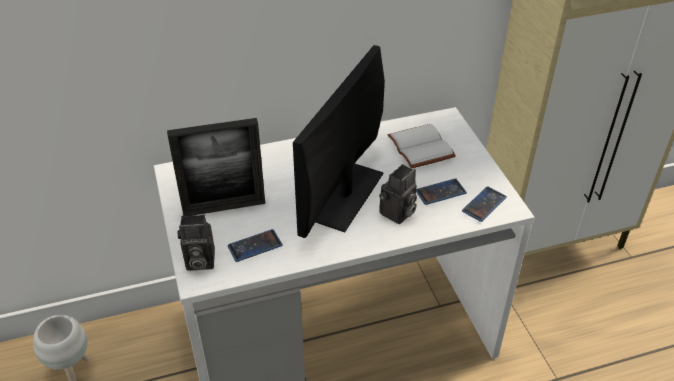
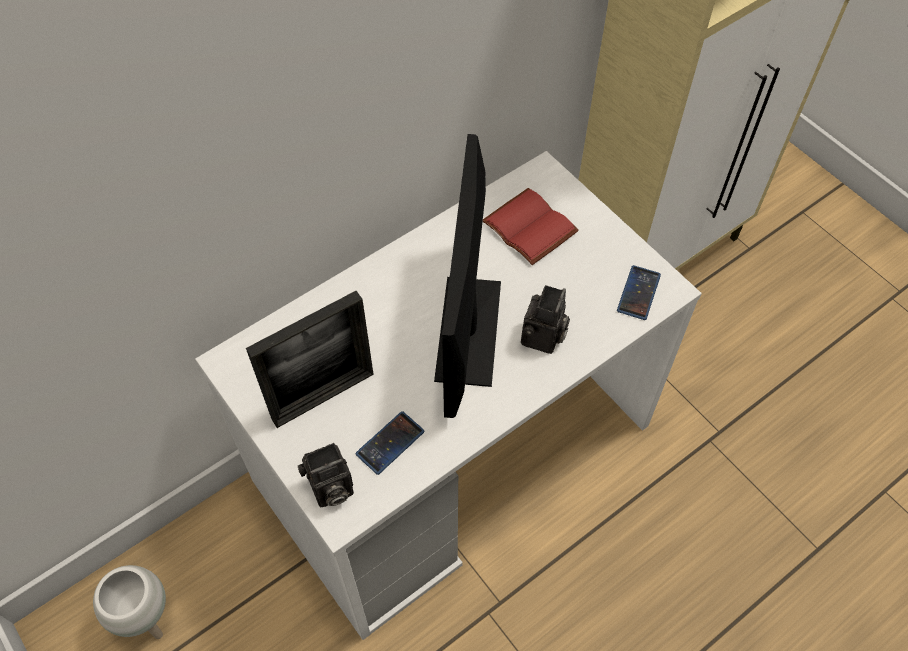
camera: 20 degrees left, 15 degrees up
(423, 147) = (532, 227): white book -> red book
(440, 192) = (581, 290): phone -> none

